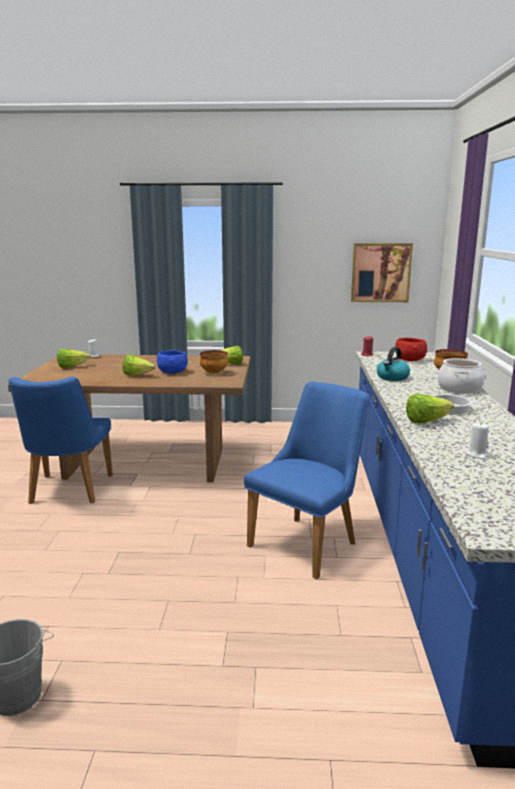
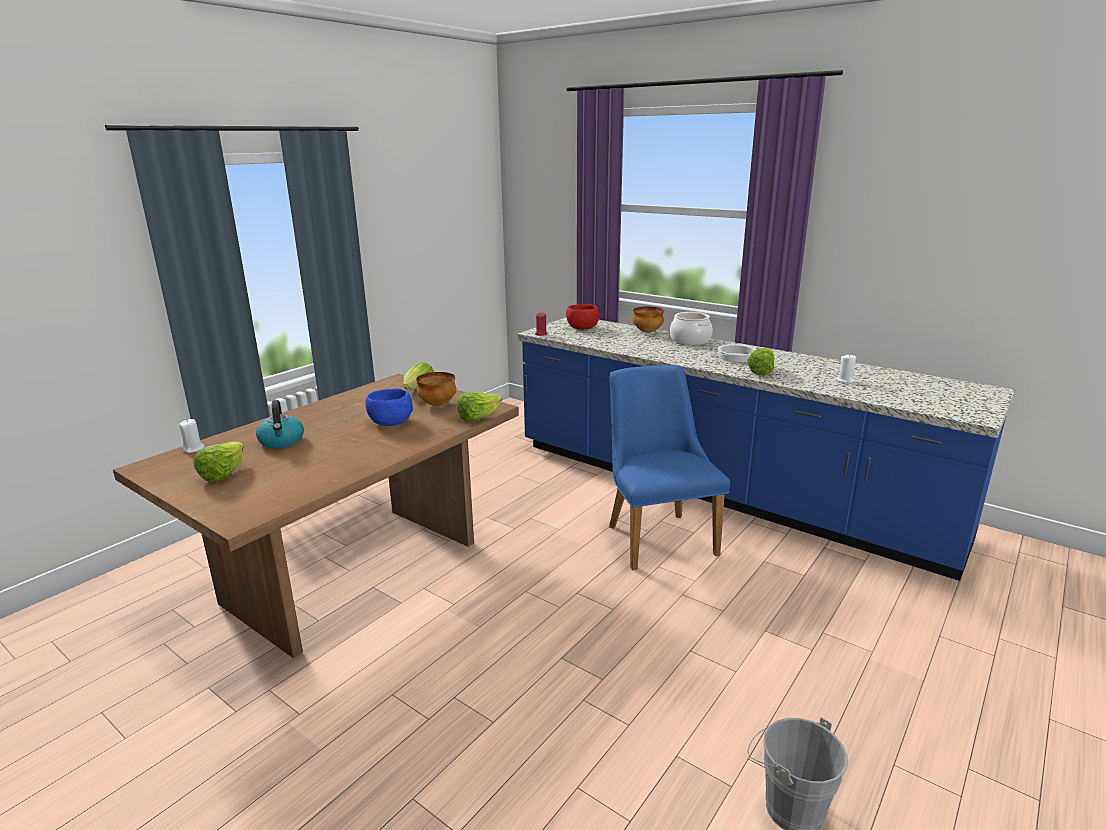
camera: 55 degrees left, 5 degrees up
(67, 492) = (346, 662): blue chair -> none
(137, 375) = (365, 442): lettuce -> lettuce (478, 418)
(381, 272) = (457, 238): picture -> none
(392, 377) = (629, 347): kettle -> kettle (282, 441)

